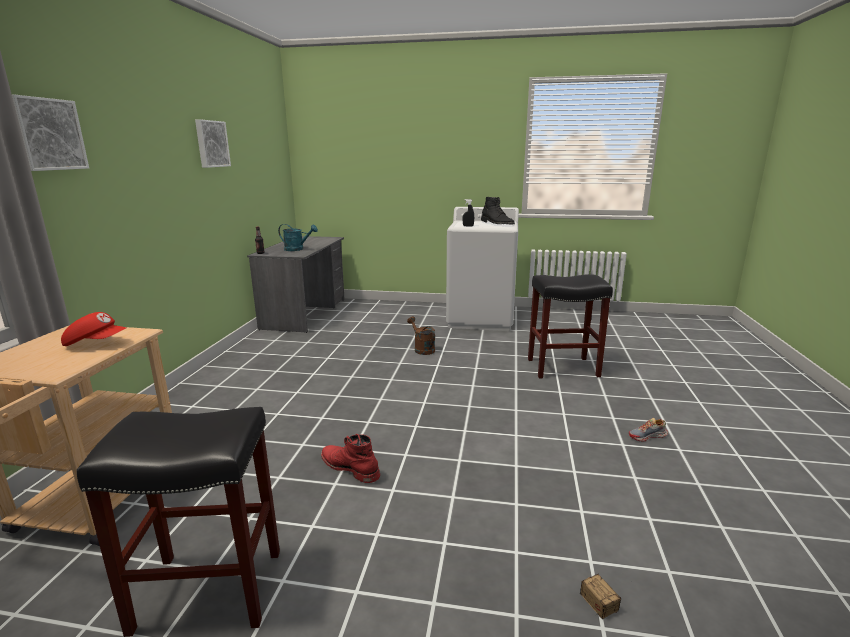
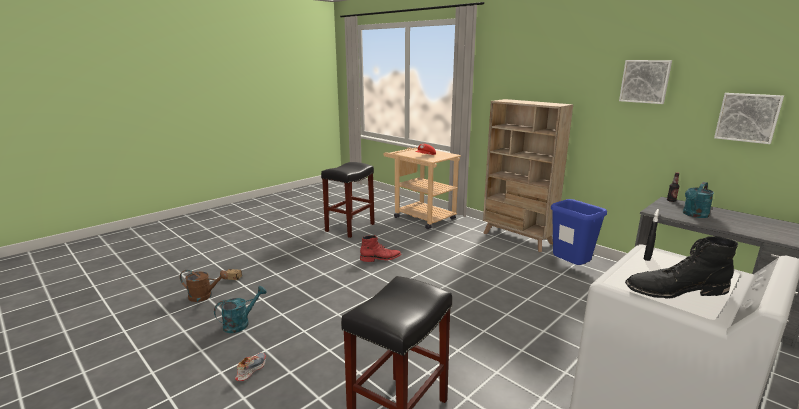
camera: 125 degrees right, 0 degrees up
(47, 134) = (498, 72): picture -> picture (747, 117)
(195, 390) = (517, 238): none -> beige bookcase
(275, 354) = (570, 268): none -> blue trash can
(422, 349) = (535, 338): brown watering can -> brown watering can (204, 296)
(634, 489) = (241, 323): none -> turquoise watering can

